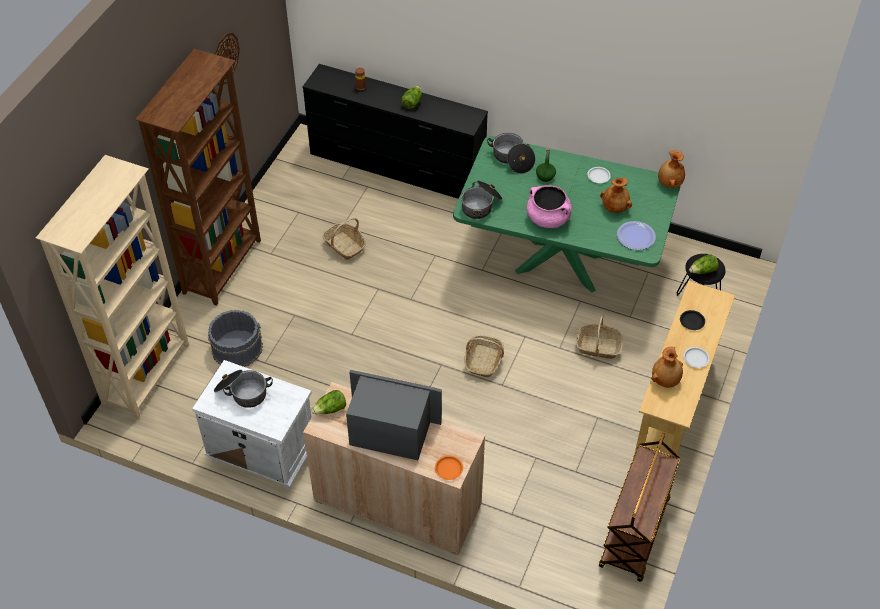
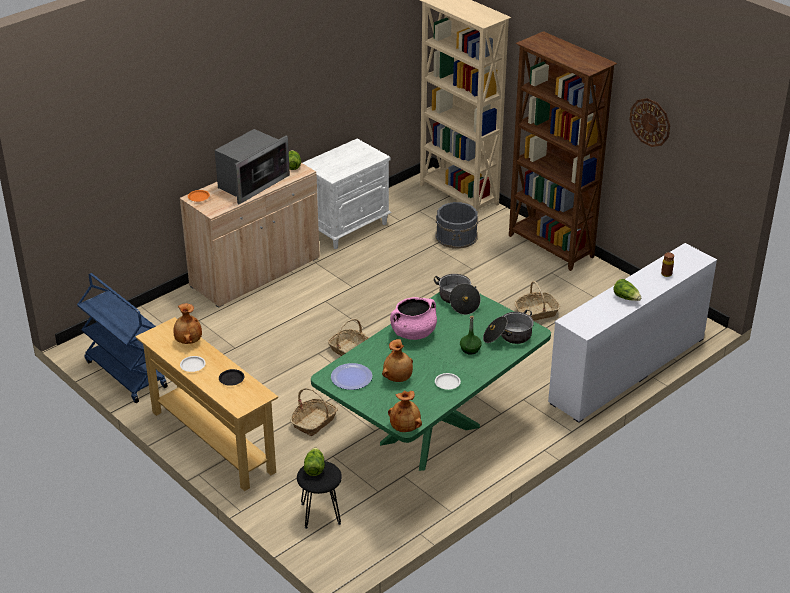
camera: 115 degrees right, 15 degrees down
(242, 392) = (353, 157): cooking pot -> none
(397, 167) = (627, 370): black dresser -> white dresser
(635, 533) = (125, 374): brown cart -> blue cart

